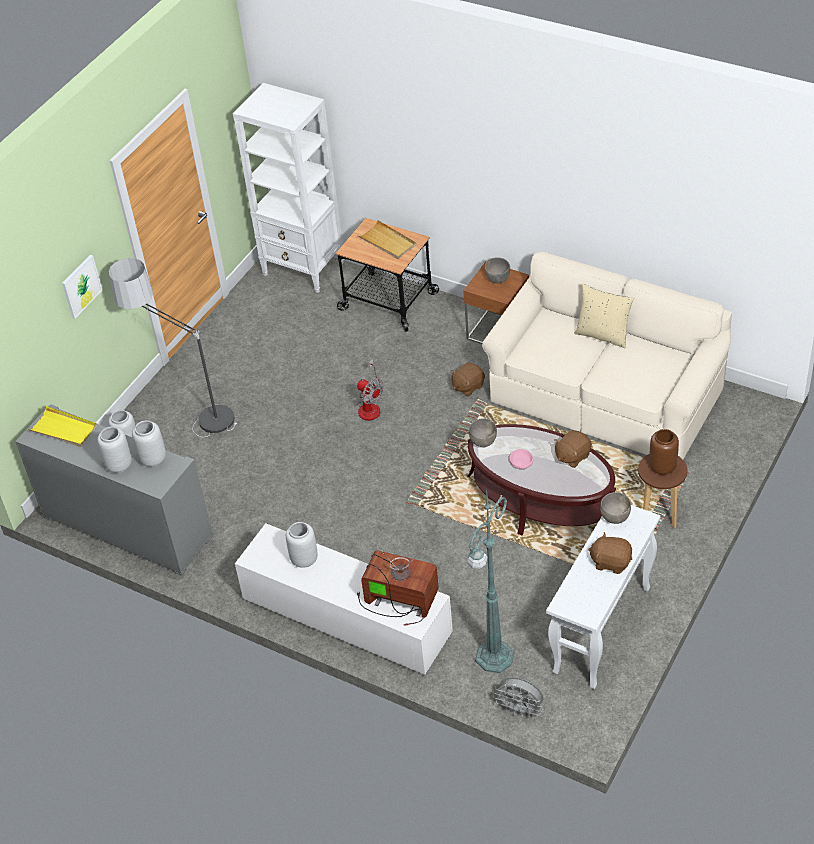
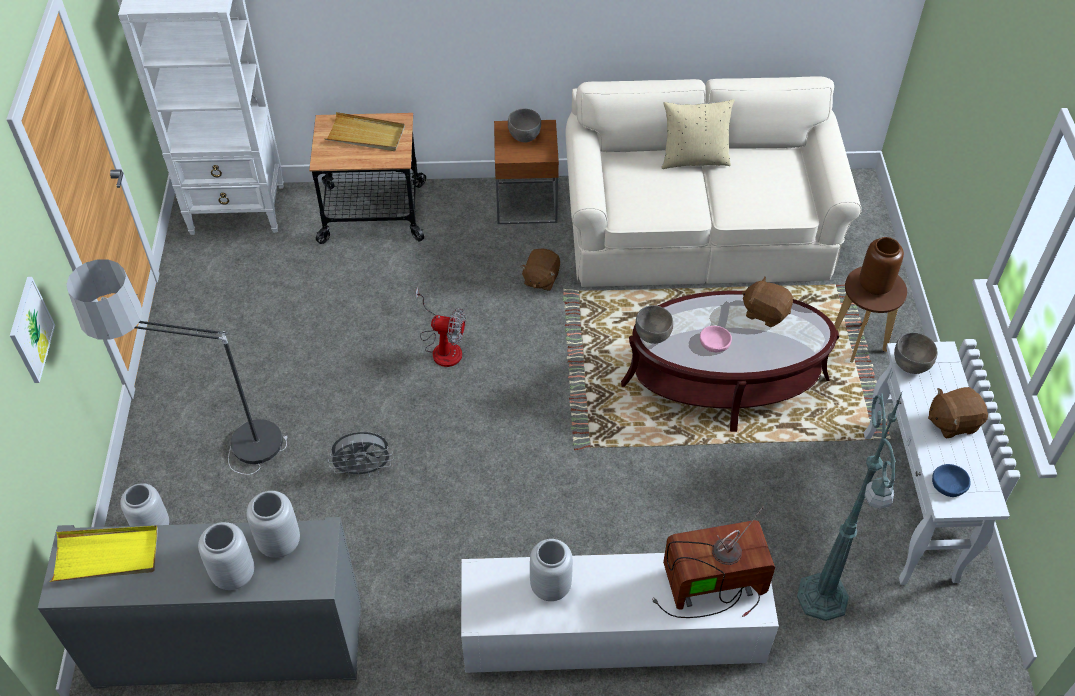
camera: 35 degrees left, 5 degrees up
(520, 710) = (902, 651): grey fan -> grey fan (364, 470)
(572, 456) = (765, 312): brown plush toy -> brown plush toy turned 105 degrees clockwise
(573, 595) = (949, 483): none -> blue bowl

